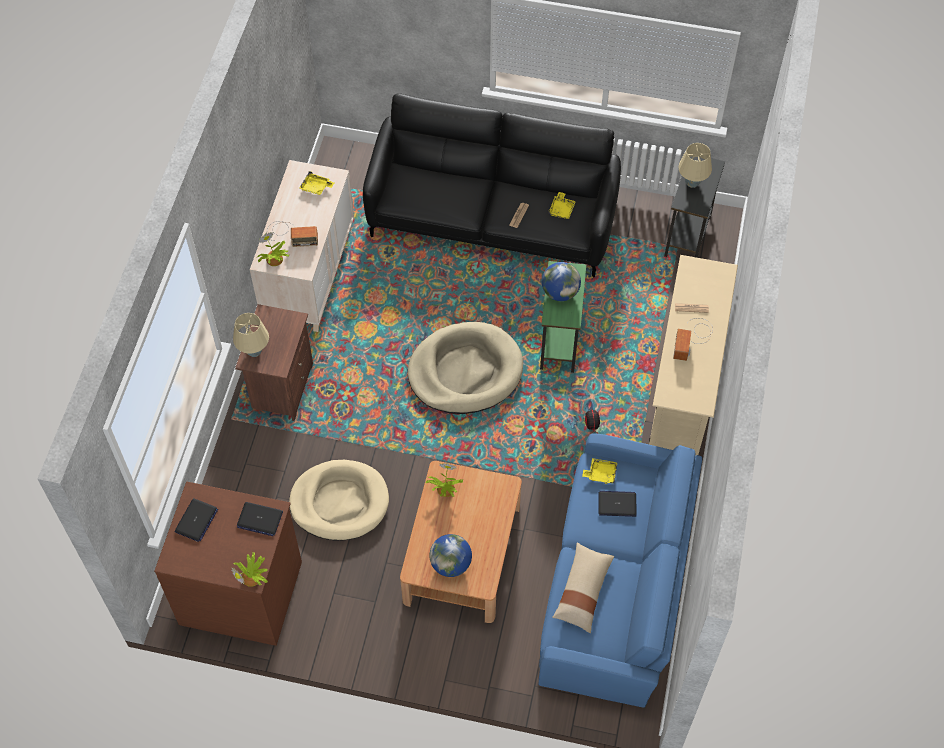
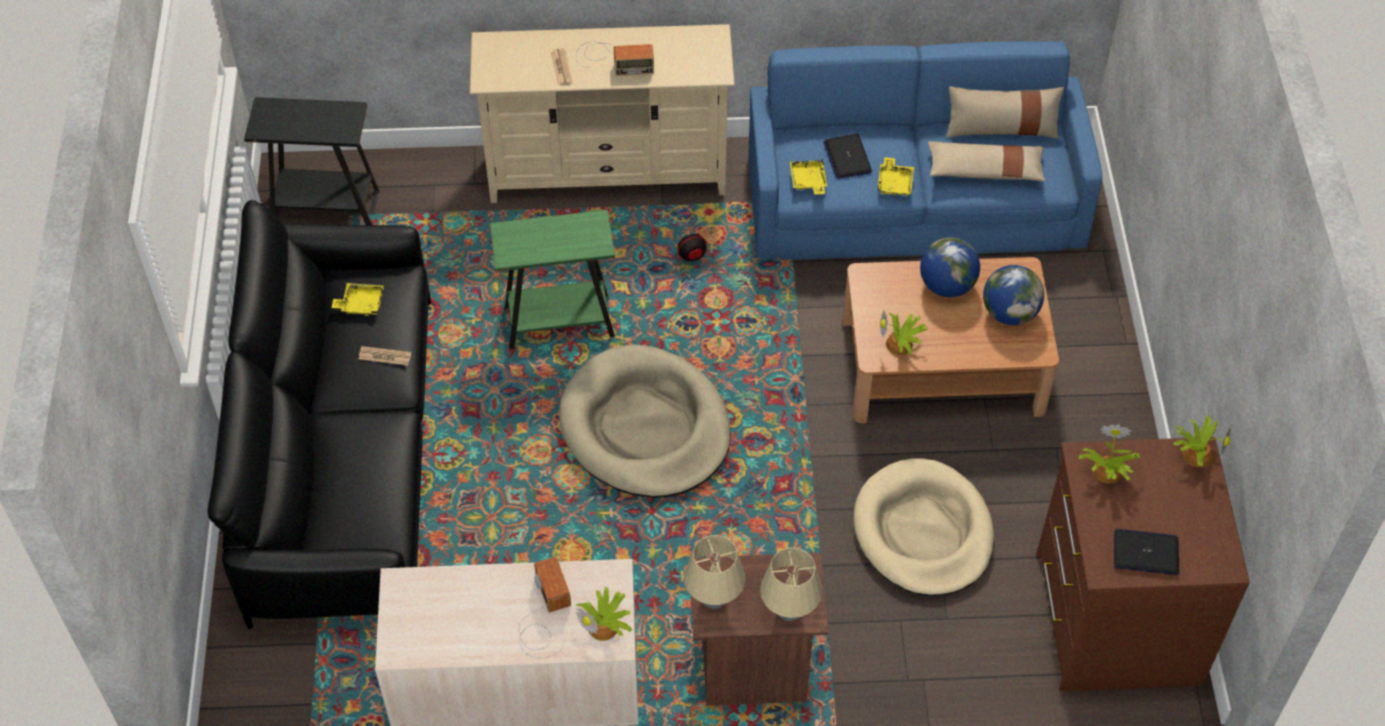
camera: 105 degrees left, 5 degrees down
(259, 519) = (1106, 472): laptop -> potted plant
(316, 187) = (431, 607): yellow tray -> yellow tray (894, 183)
(560, 292) = (551, 243): globe -> globe (947, 286)
(622, 617) = (1001, 128): none -> beige pillow
(691, 183) = (306, 127): beige table lamp -> beige table lamp (714, 601)

